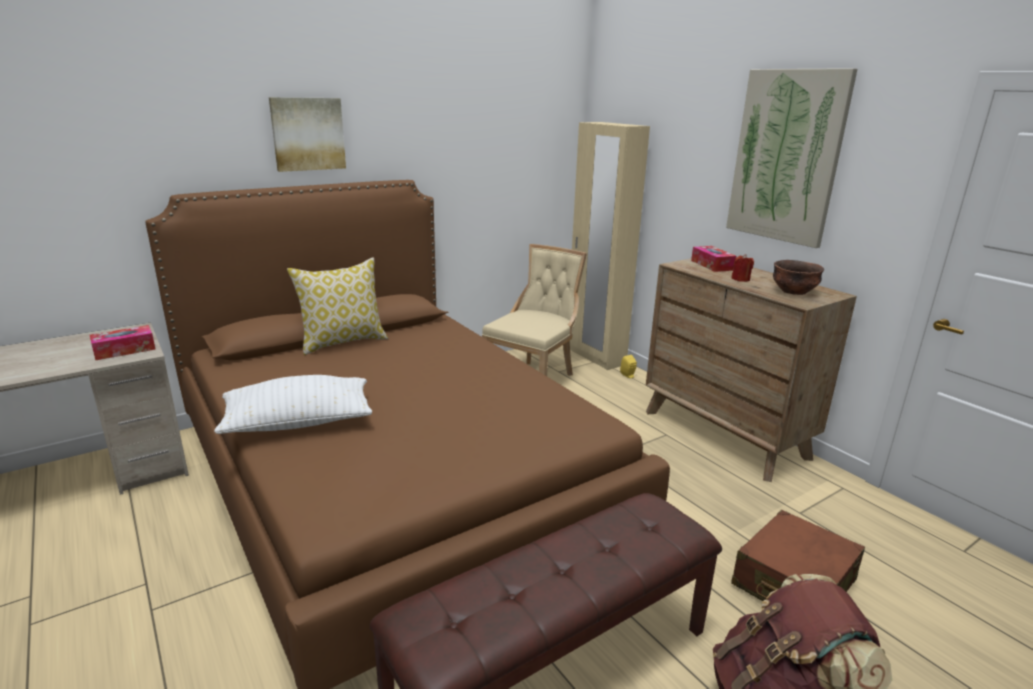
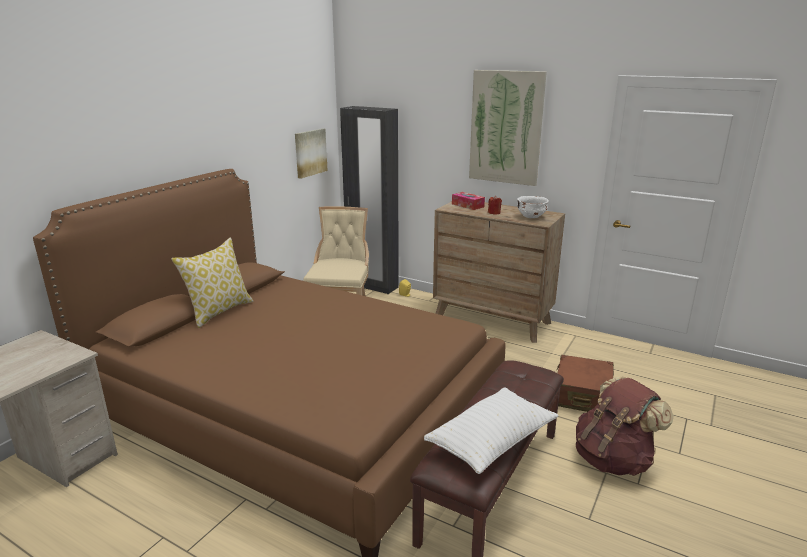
camera: 25 degrees left, 0 degrees up
(124, 350) = (52, 356): tissue box -> none
(298, 422) = (255, 375): white pillow -> white pillow (491, 442)
(308, 134) = (150, 141): picture -> picture (310, 152)
(595, 356) = (372, 286): beige wardrobe -> black wardrobe
(794, 292) = (531, 217): brown bowl -> white bowl

